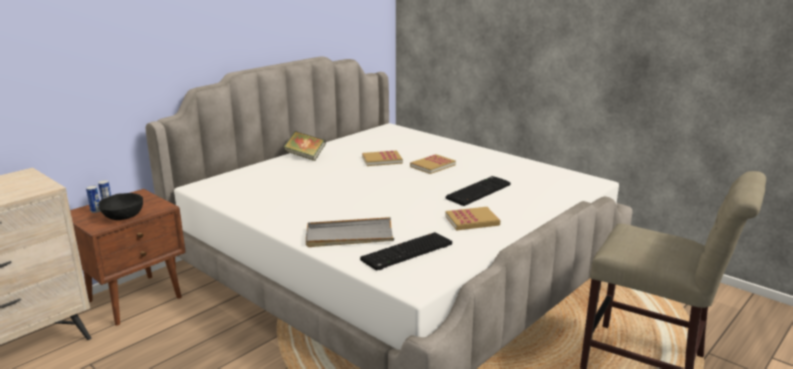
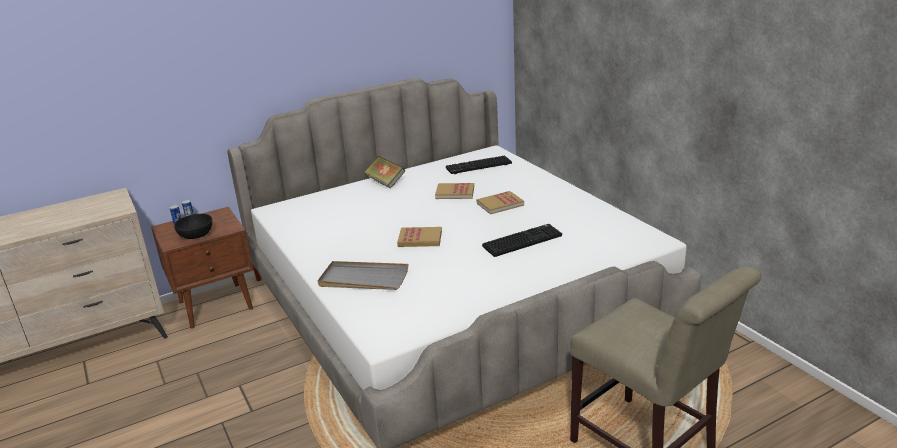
camera: 20 degrees right, 5 degrees up
(407, 253) = (401, 304): keyboard -> keyboard (478, 166)
(472, 221) = (489, 275): book -> book (420, 239)

